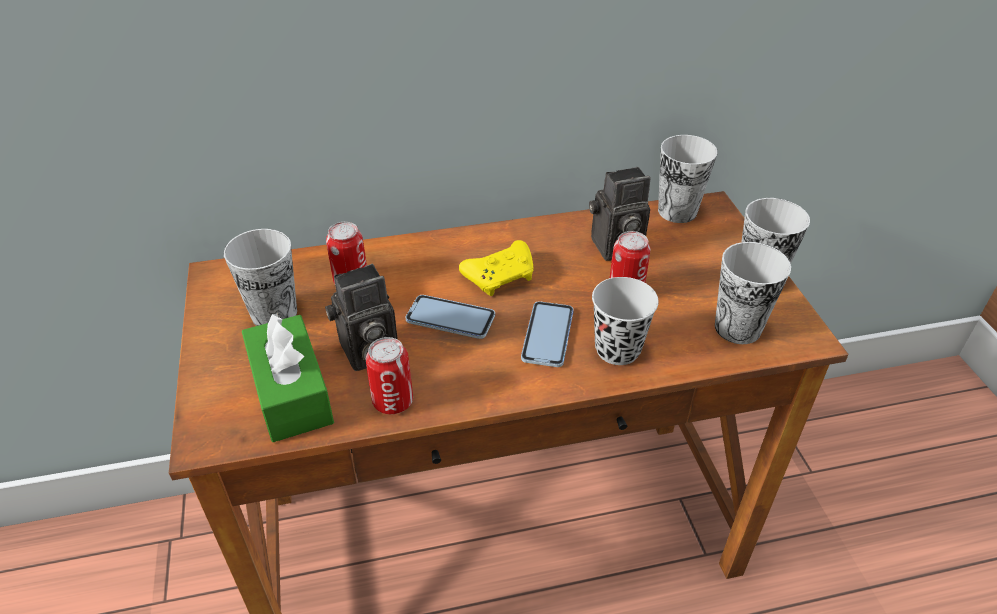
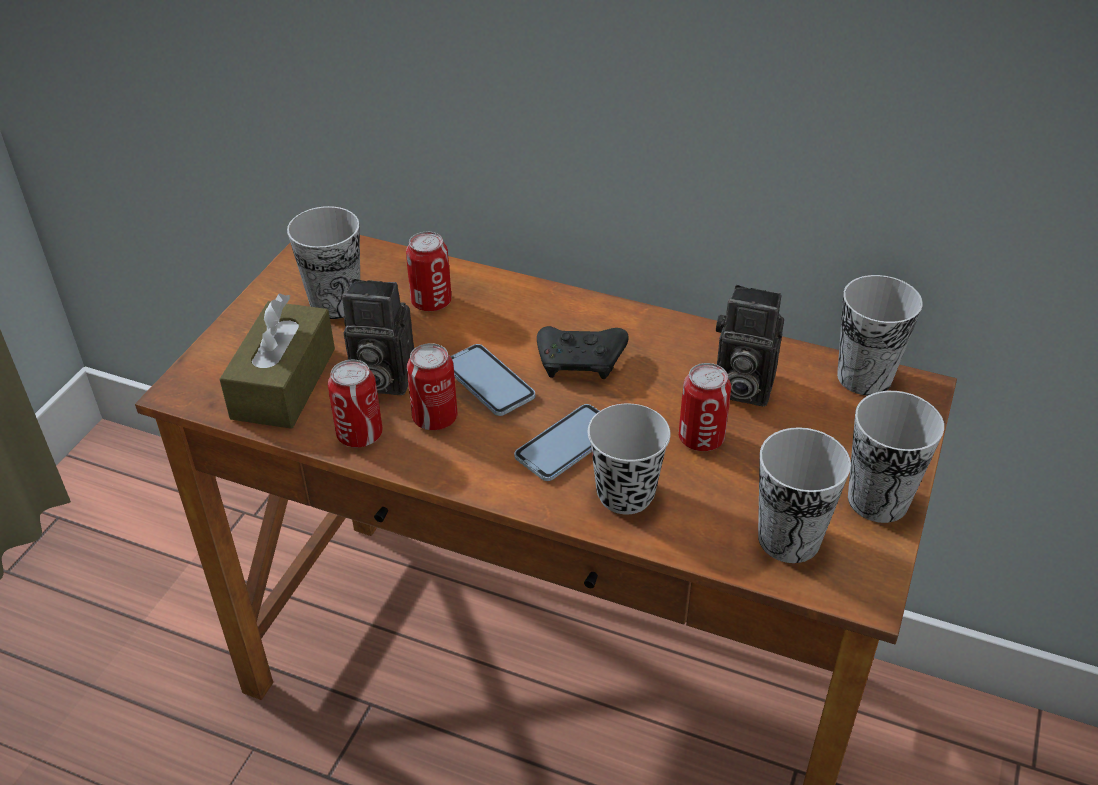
camera: 35 degrees right, 0 degrees up
(291, 392) = (284, 383): green tissue box -> brown tissue box
(437, 362) = (435, 418): none -> can
(501, 276) = (582, 362): yellow game controller -> black game controller

